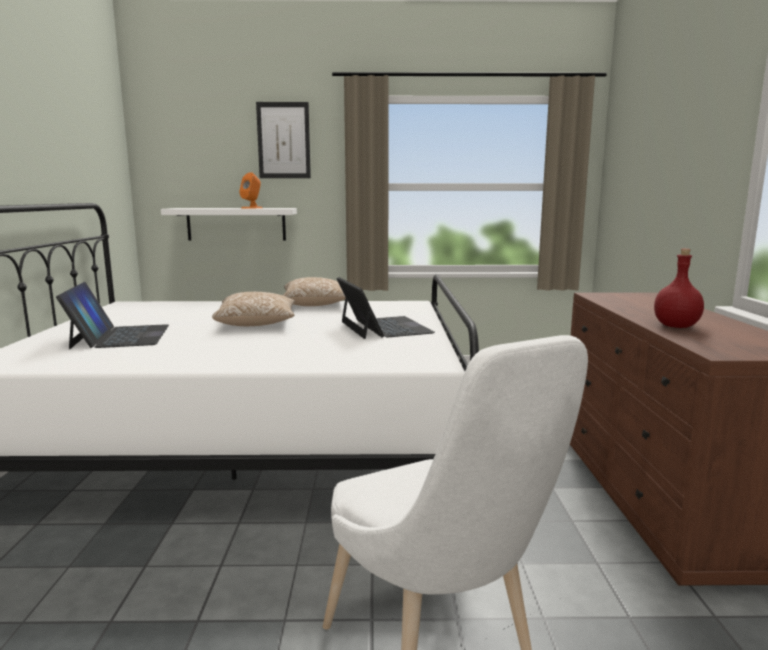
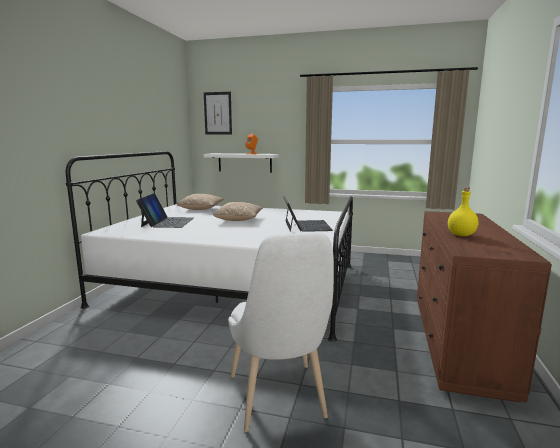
camera: 15 degrees right, 0 degrees up
(283, 140) = (272, 114): picture -> picture (218, 113)
(316, 304) = (278, 210): pillow -> pillow (201, 209)
(677, 326) = (461, 235): red bottle -> yellow bottle

